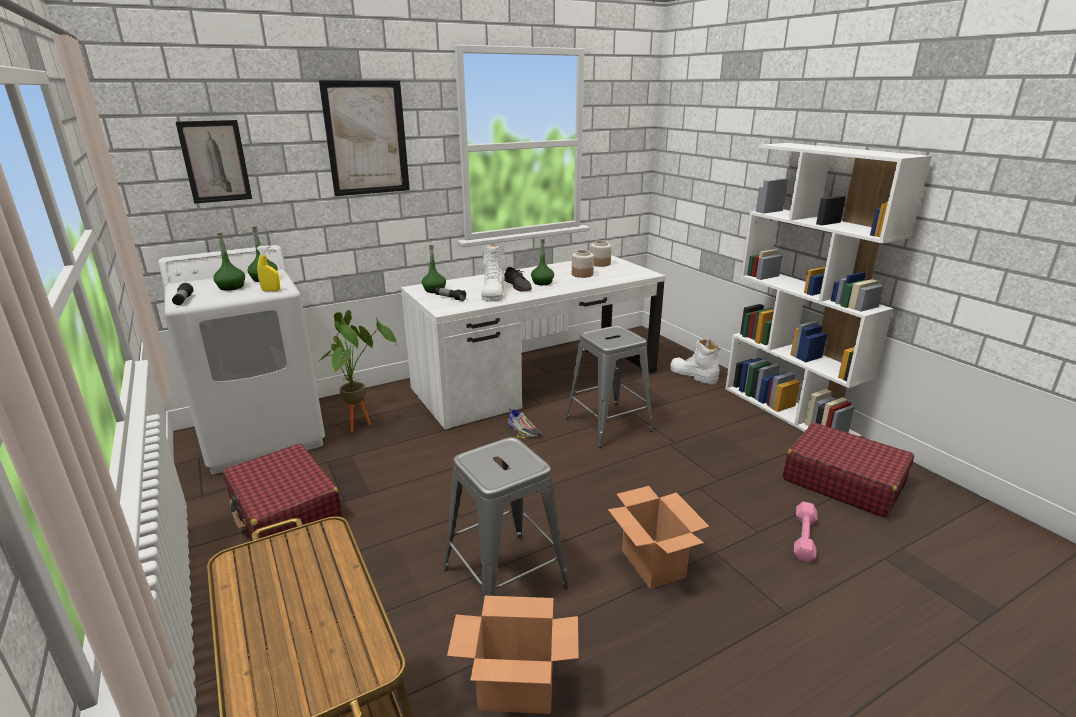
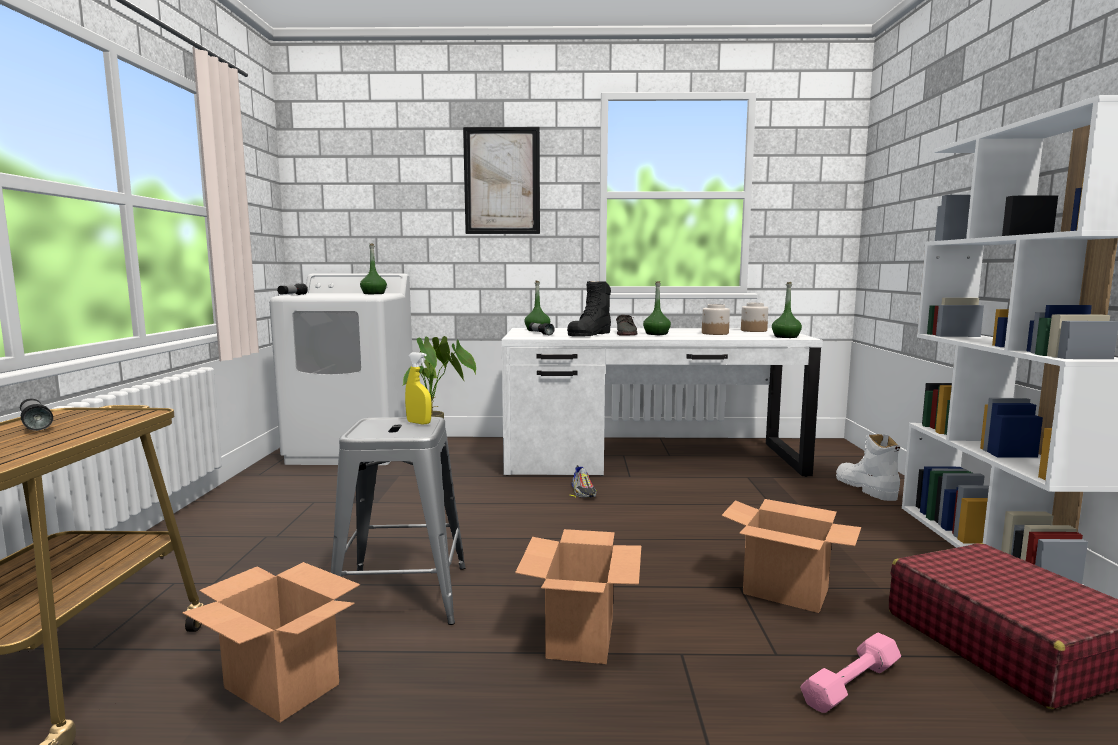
camera: 30 degrees right, 15 degrees down
(215, 161) = (368, 195): picture -> none
(231, 287) = (340, 294): green bottle -> green bottle (785, 337)
(260, 587) = (35, 424): none -> flashlight
(271, 290) = (361, 295): yellow spray bottle -> yellow spray bottle (419, 423)
(285, 510) = (298, 497): red suitcase -> none
(493, 292) = (590, 334): white boot -> black boot
(608, 424) = (689, 506): grey stool -> none
(724, 482) = (786, 592): none -> cardboard box

